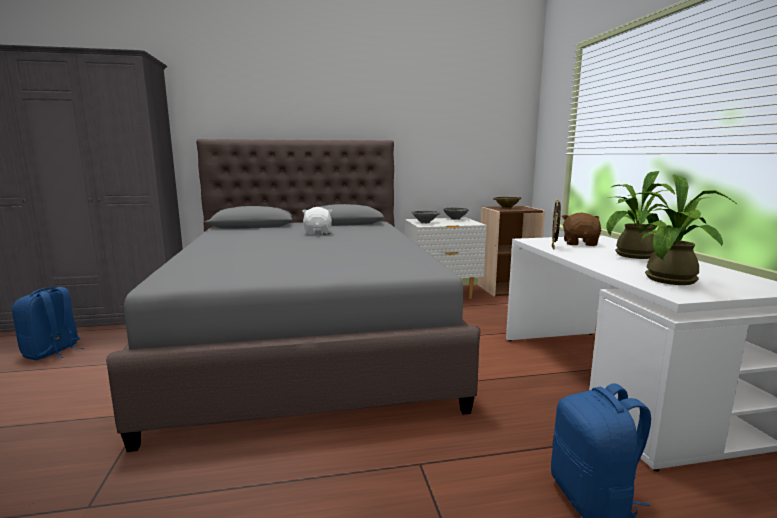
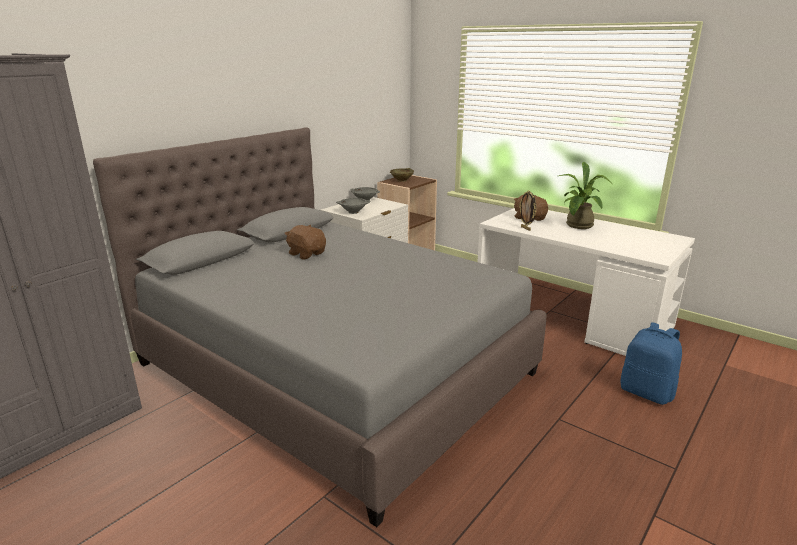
camera: 40 degrees left, 10 degrees up
(52, 352) = (61, 511): blue backpack -> none
(318, 233) = (307, 254): white plush toy -> brown plush toy
(669, 281) = (635, 247): potted plant -> none

